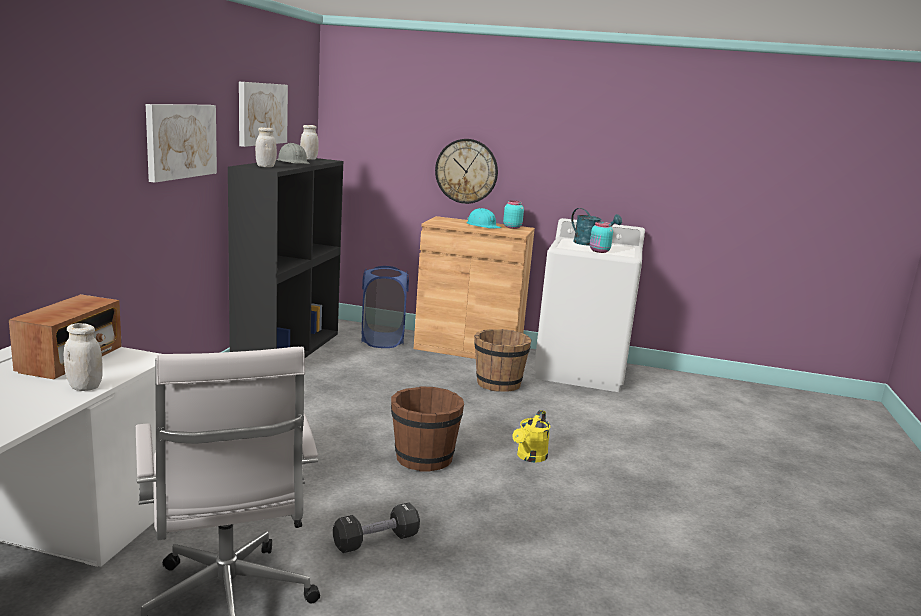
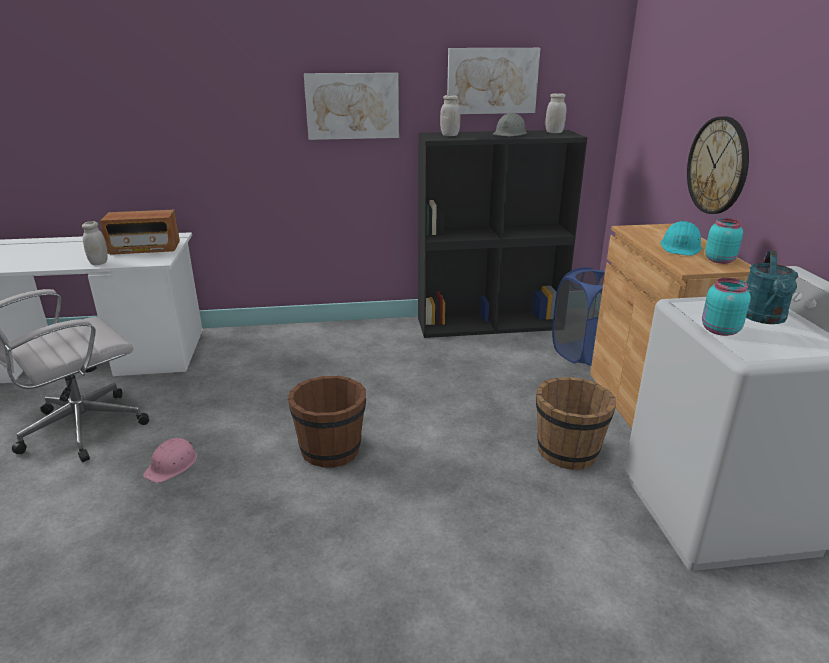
camera: 70 degrees right, 10 degrees up
(376, 540) = (172, 465): black dumbbell -> pink hard hat
(529, 457) = (385, 520): yellow watering can -> none

